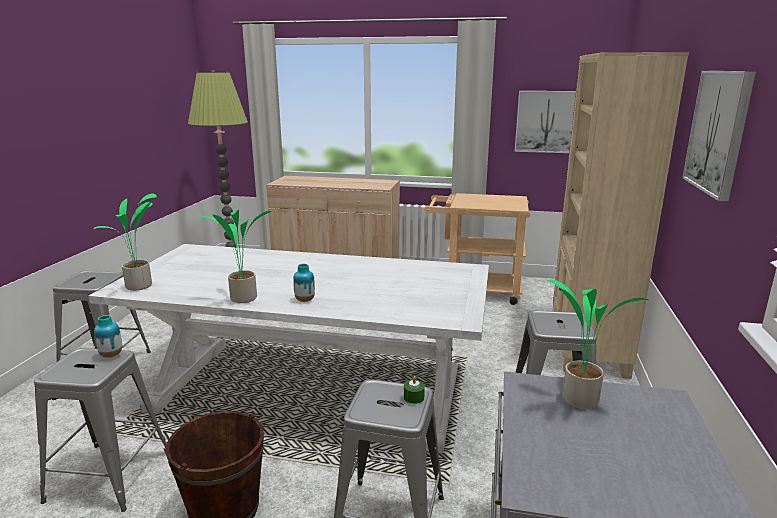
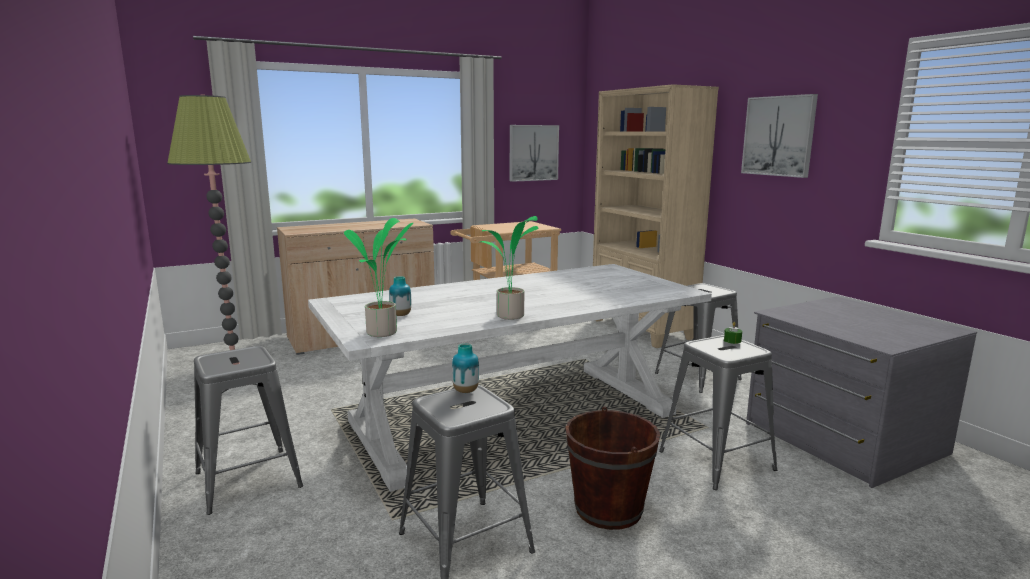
camera: 40 degrees left, 5 degrees down
(305, 300) = (560, 306): vase -> vase (401, 315)
(577, 400) = (813, 311): potted plant -> none

